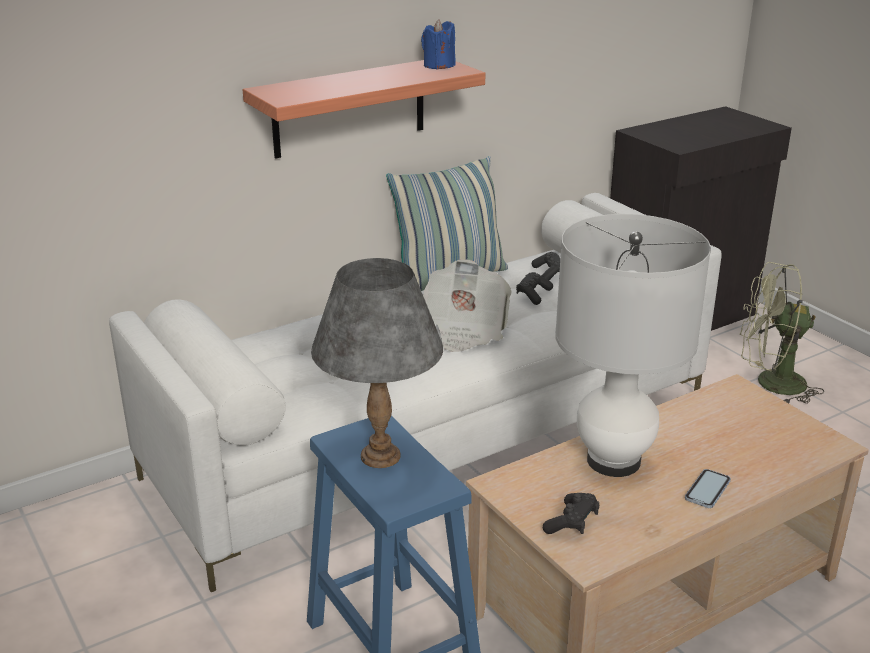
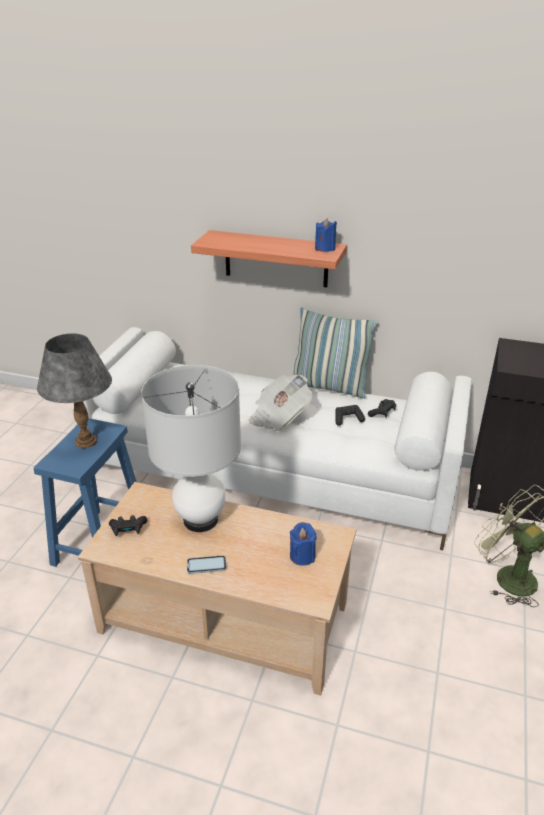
camera: 50 degrees right, 5 degrees up
(752, 422) = (302, 556): none -> blue candle

